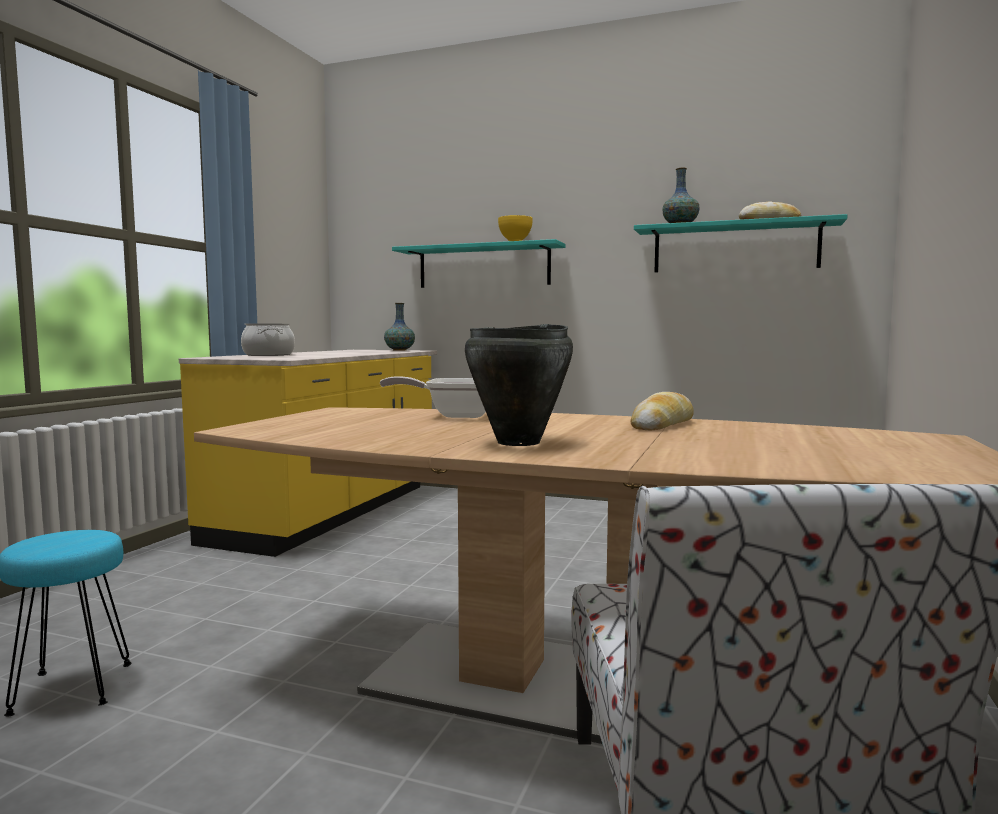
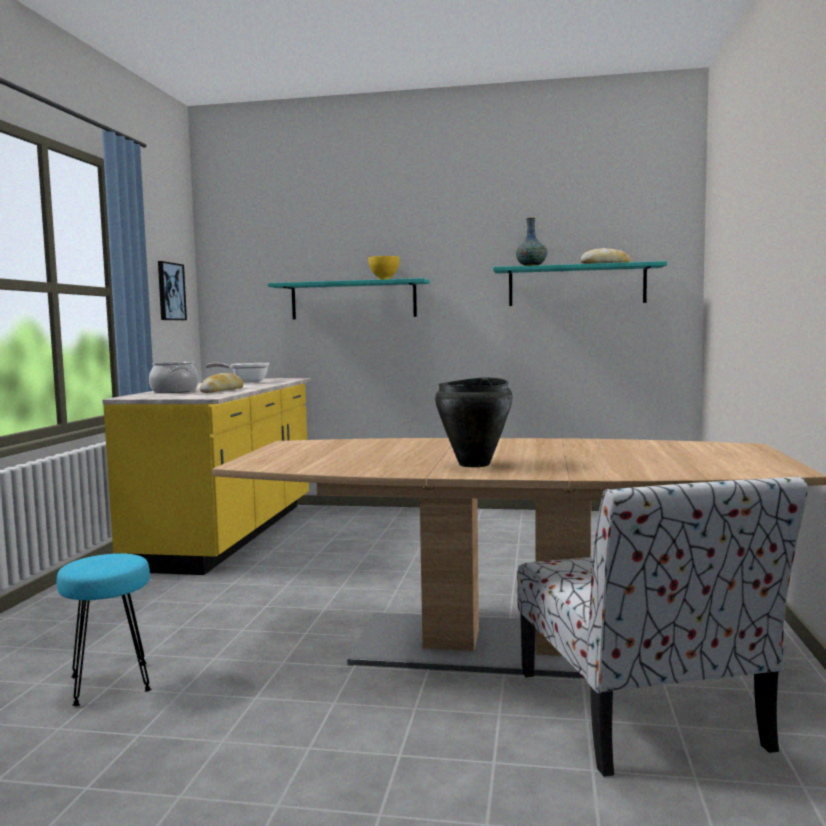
camera: 10 degrees left, 0 degrees up
(292, 255) = (170, 291): none -> picture
(399, 350) = (276, 379): vase -> none
(455, 415) = (395, 444): frying pan -> frying pan (246, 382)
(662, 424) = (559, 444): bread -> bread (222, 390)

